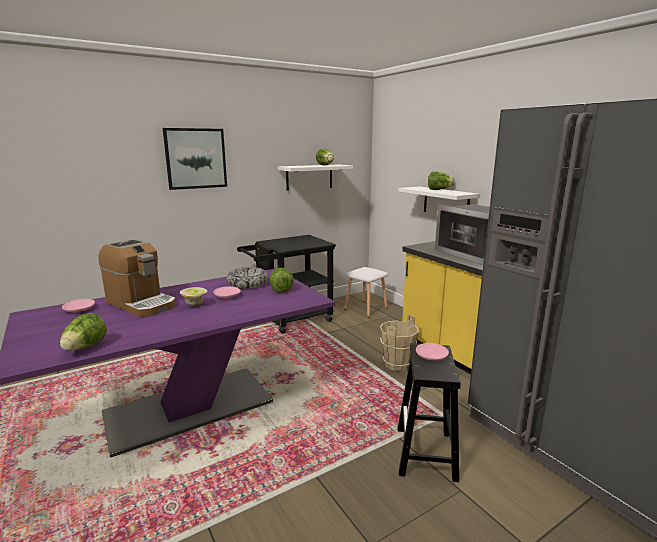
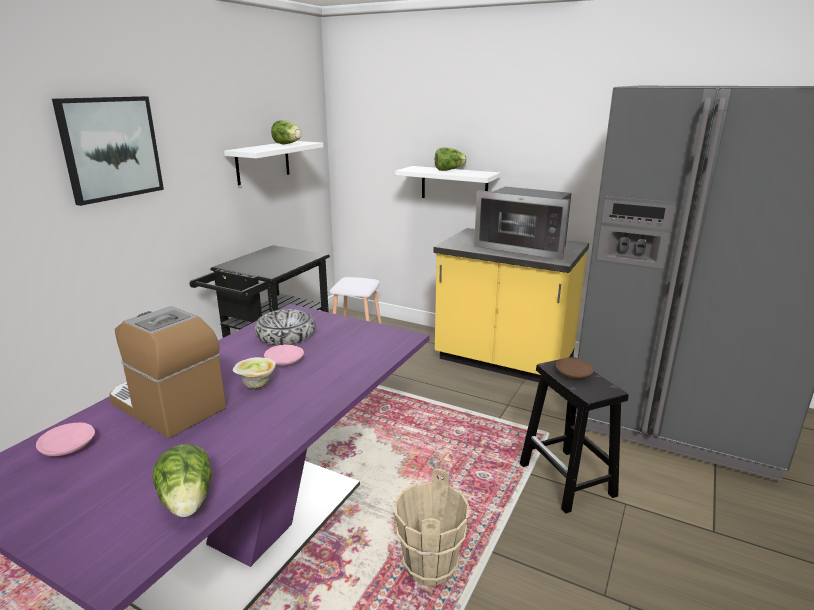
camera: 30 degrees left, 5 degrees up
(141, 304) = (168, 406): coffee machine -> coffee machine turned 150 degrees counterclockwise
(281, 289) = (342, 333): lettuce -> none
(396, 364) = (453, 391): beige bucket -> beige bucket (429, 566)
(431, 356) = (573, 374): pink plate -> brown plate

